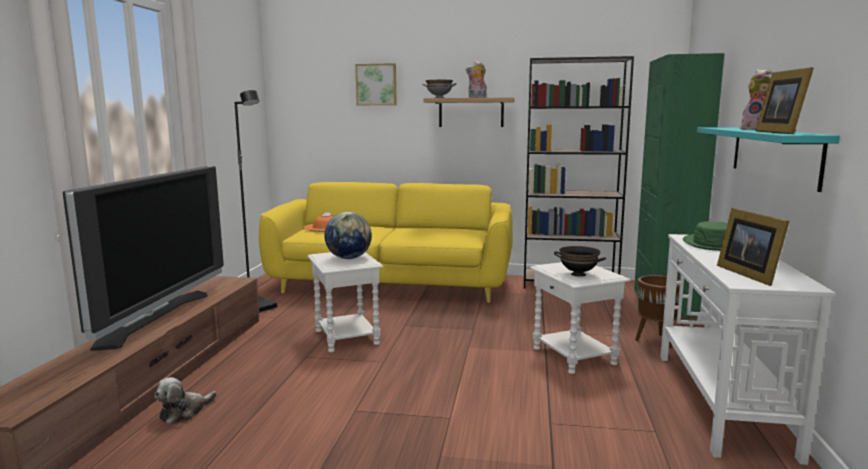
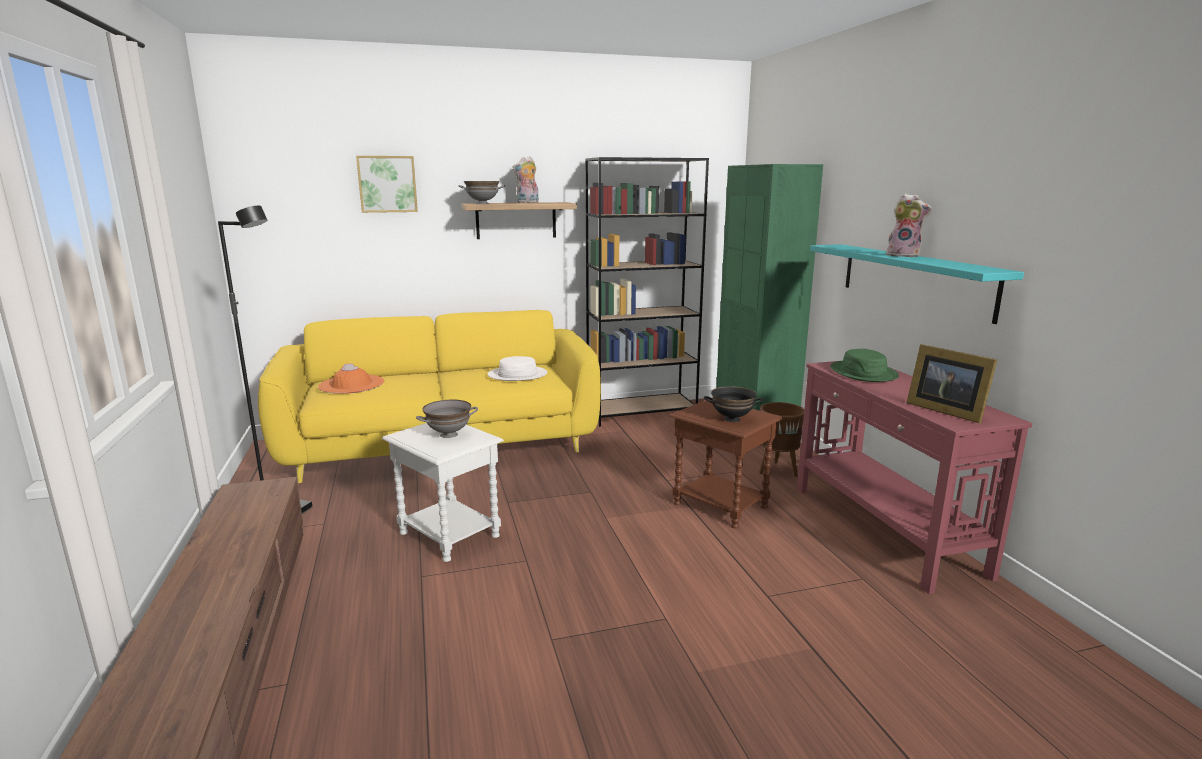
camera: 25 degrees left, 5 degrees up
(156, 317) = (204, 578): television -> none
(184, 412) = (319, 711): plush toy -> none
(349, 258) = (449, 434): globe -> grey bowl
(445, 232) = (517, 375): none -> white hat
(575, 355) = (721, 504): white side table -> brown side table
(720, 401) = (884, 530): white console table -> red console table
(782, 132) = (957, 265): picture frame -> none

